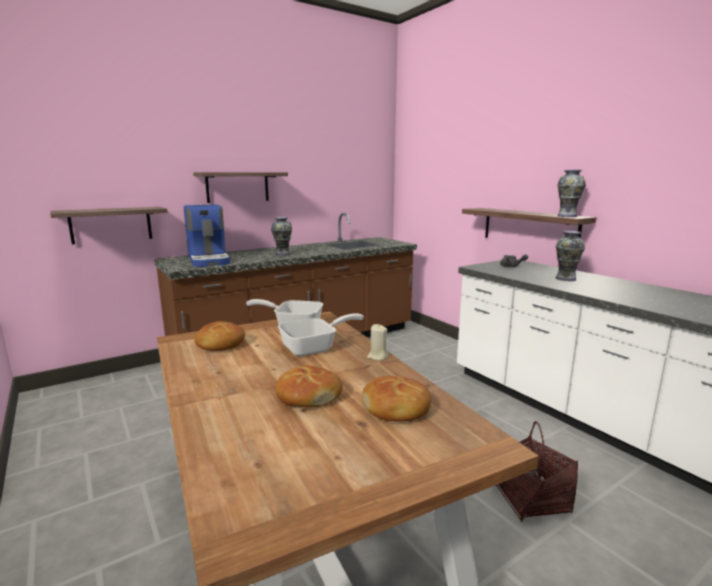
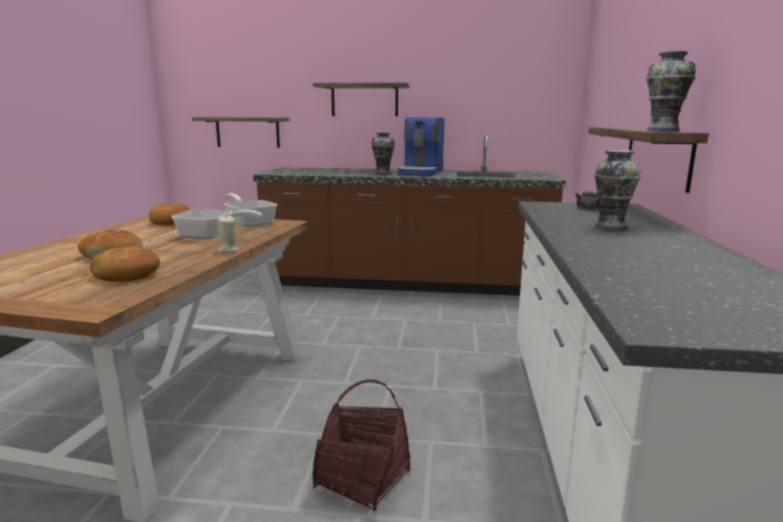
camera: 40 degrees right, 0 degrees up
(209, 260) = (309, 171): coffee machine -> coffee machine (422, 173)

